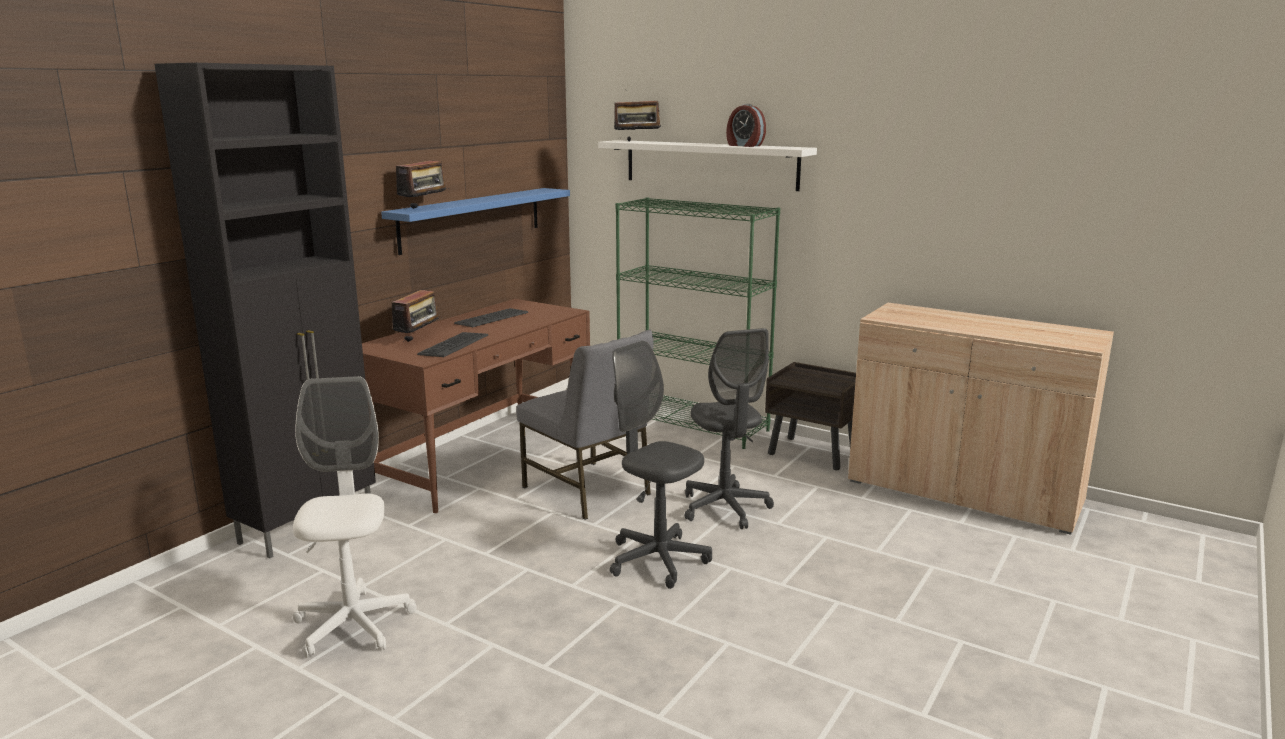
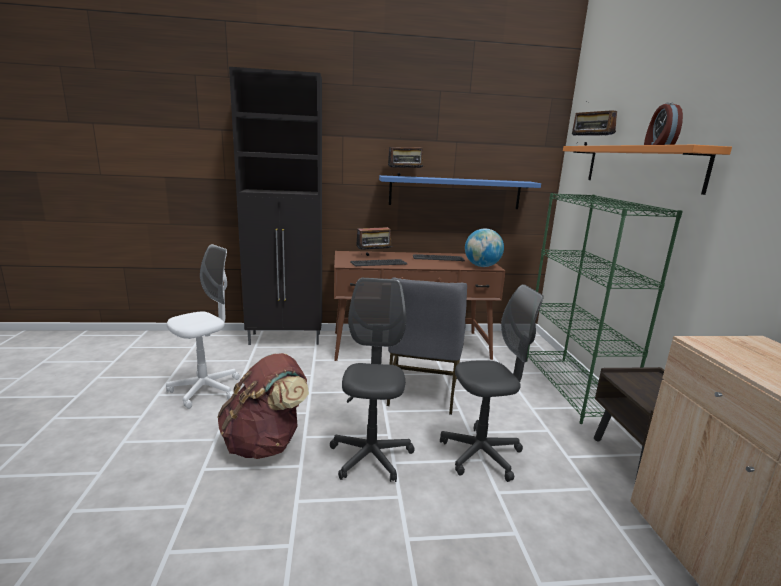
camera: 50 degrees right, 0 degrees up
(550, 612) = (266, 443): none -> brown backpack
(558, 313) = (482, 266): none -> globe
(710, 164) = (640, 166): white shelf -> orange shelf
(725, 508) = (481, 454): grey office chair -> grey office chair turned 135 degrees counterclockwise

